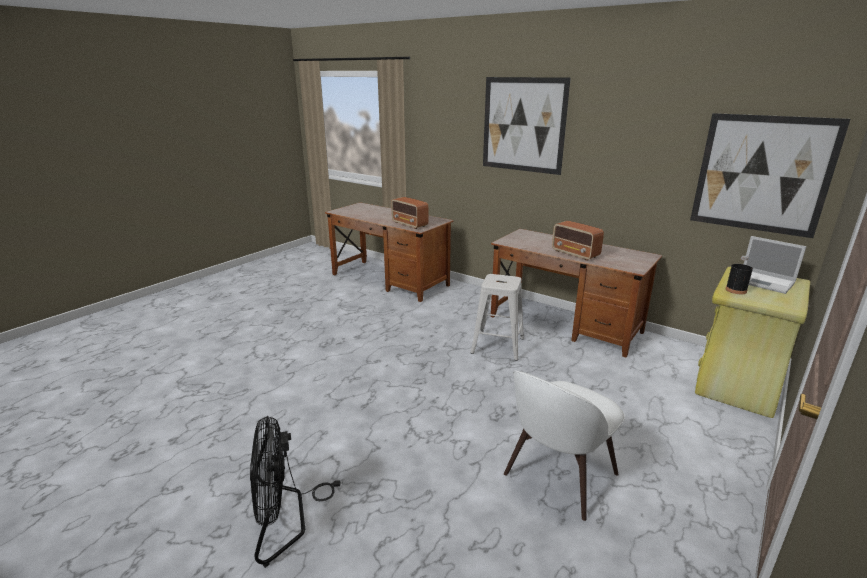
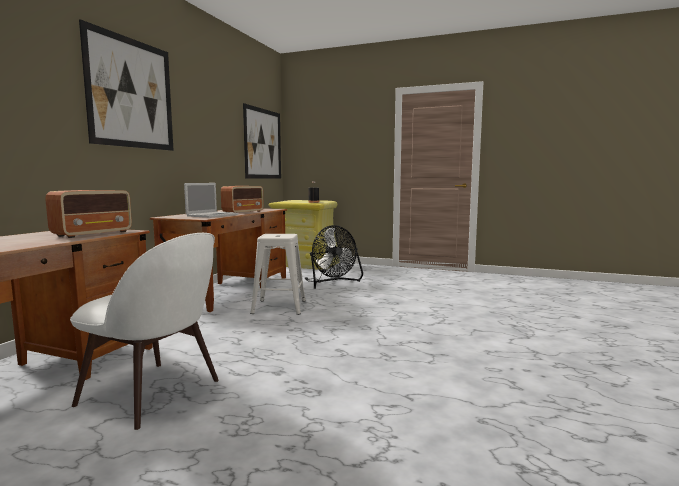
camera: 105 degrees left, 15 degrees down
(286, 513) = (583, 345): black fan -> black fan (330, 283)
(558, 477) = (435, 290): white chair -> white chair (154, 394)
(764, 282) = (298, 200): laptop -> laptop (213, 215)

